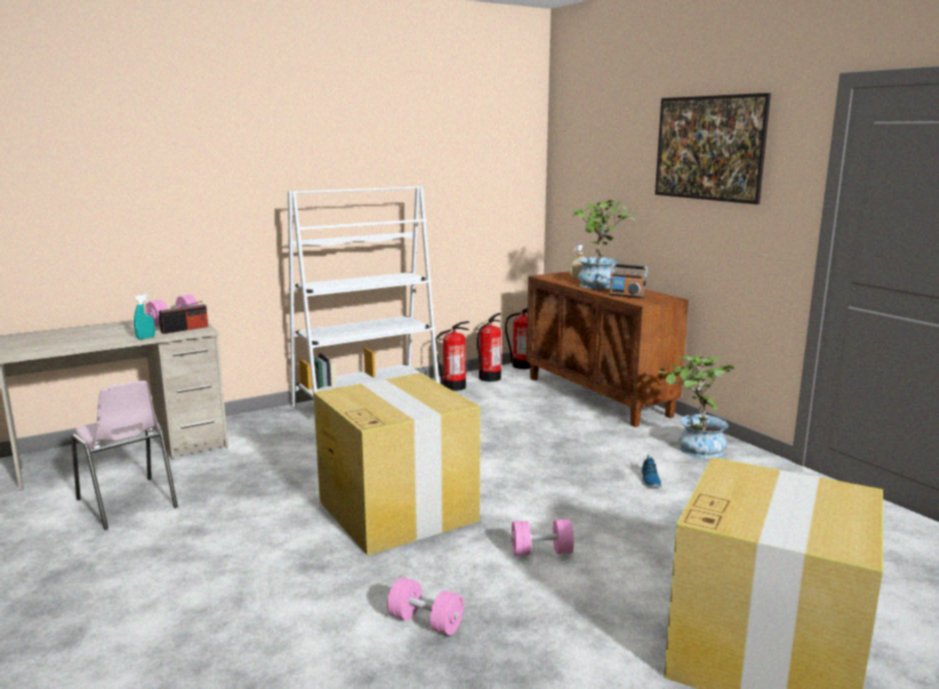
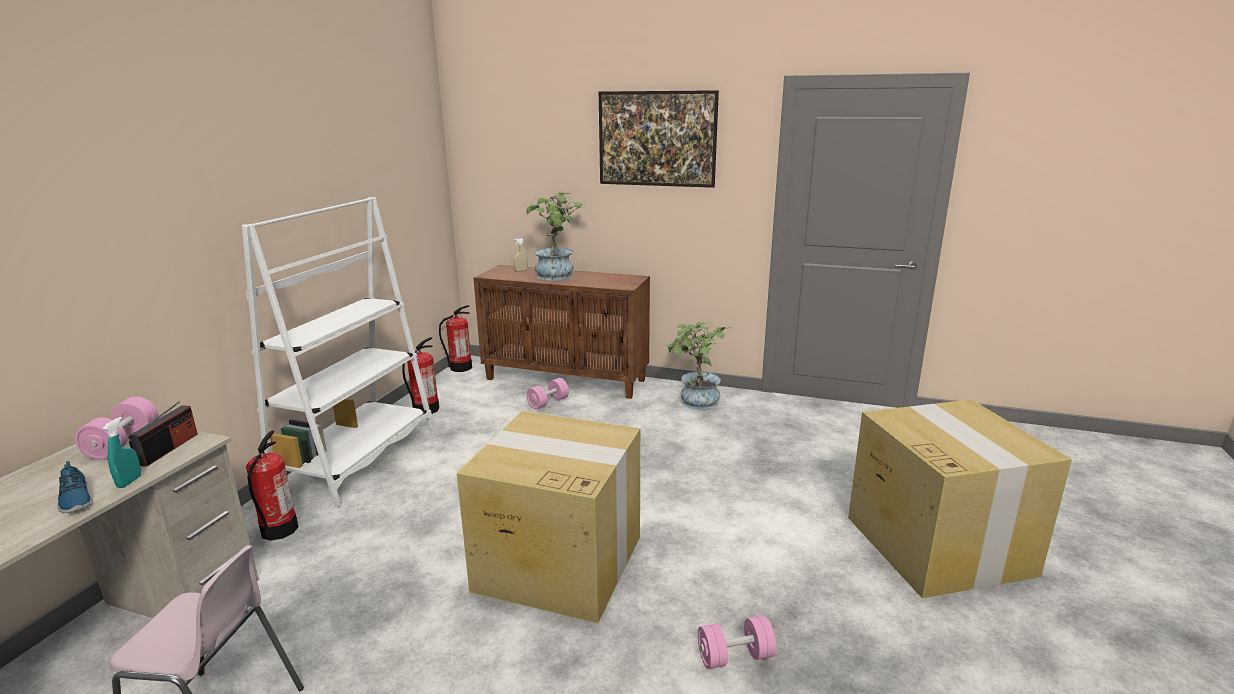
camera: 40 degrees left, 5 degrees up
(489, 378) = (447, 389): fire extinguisher -> fire extinguisher (278, 530)
(541, 552) = (721, 541): pink dumbbell -> pink dumbbell (548, 402)
(627, 296) = (600, 282): radio -> none
(649, 480) = (703, 442): shoe -> shoe (75, 499)

